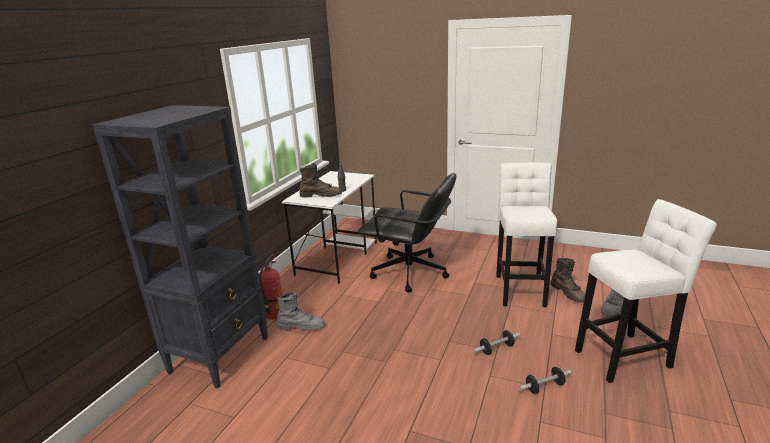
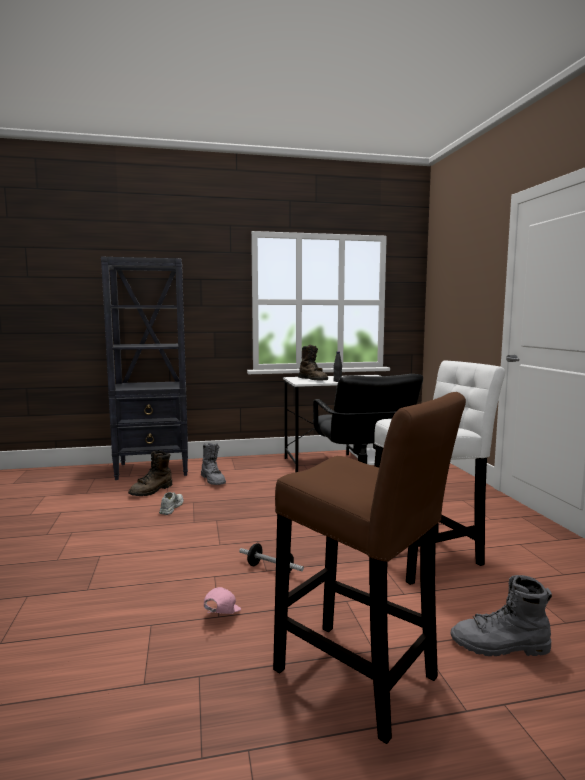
camera: 55 degrees right, 15 degrees down
(274, 314) = (221, 468): fire extinguisher -> none
(341, 367) = (171, 507): none -> white shoe
(544, 387) = (220, 616): dumbbell -> pink cap
(568, 293) = (477, 596): brown boot -> brown boot (152, 491)
(626, 357) = (361, 679): white stool -> brown stool

